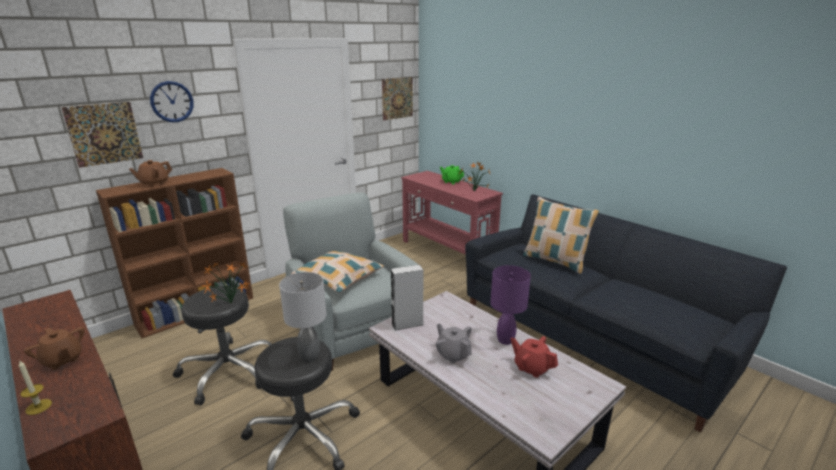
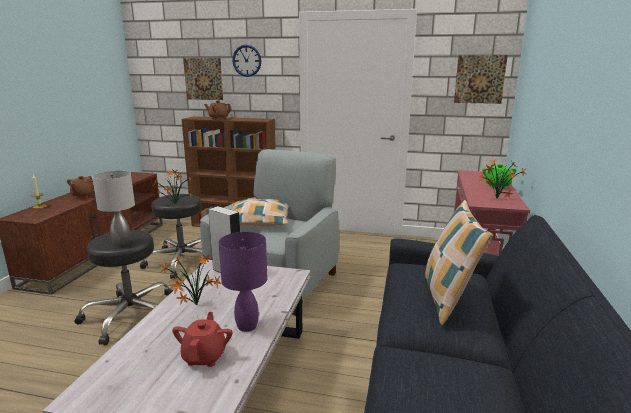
camera: 55 degrees right, 5 degrees down
(453, 354) = (195, 306): grey teapot -> potted plant

